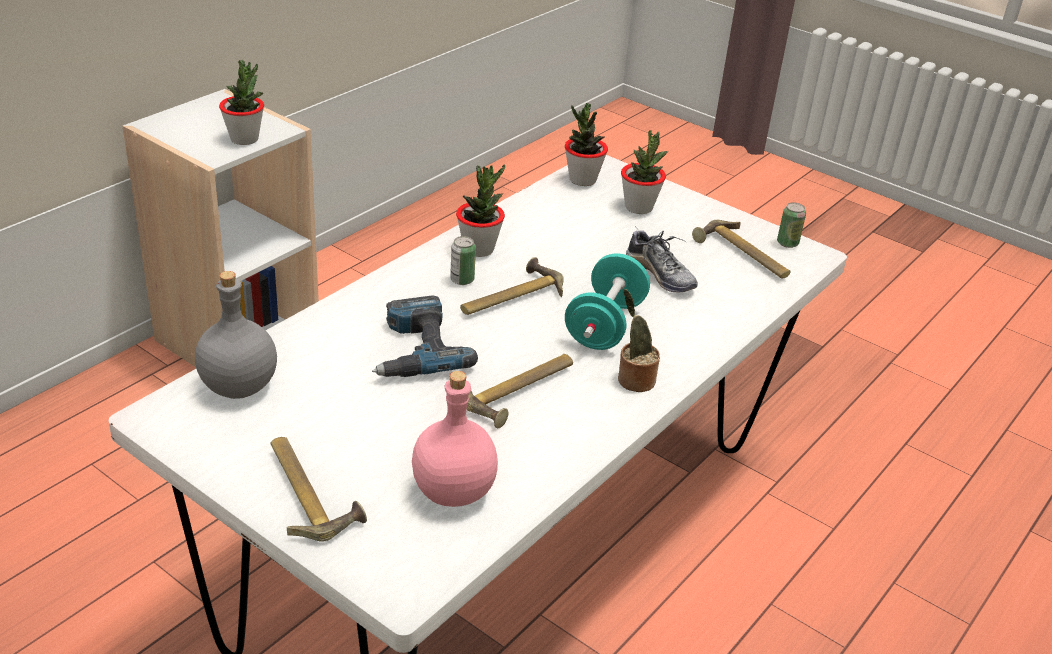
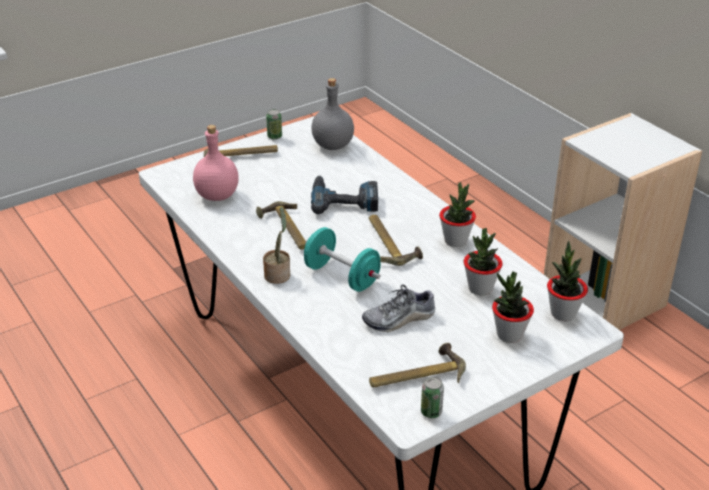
camera: 110 degrees right, 0 degrees up
(244, 139) = (611, 153): potted plant -> potted plant (480, 288)
(462, 280) = (416, 227): can -> can (274, 136)

